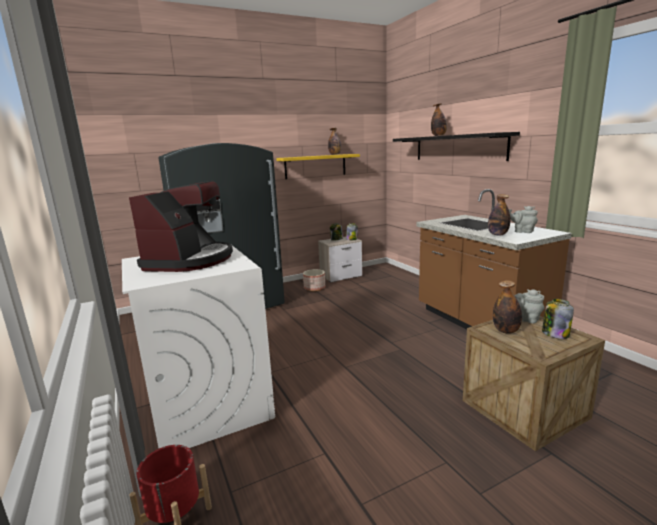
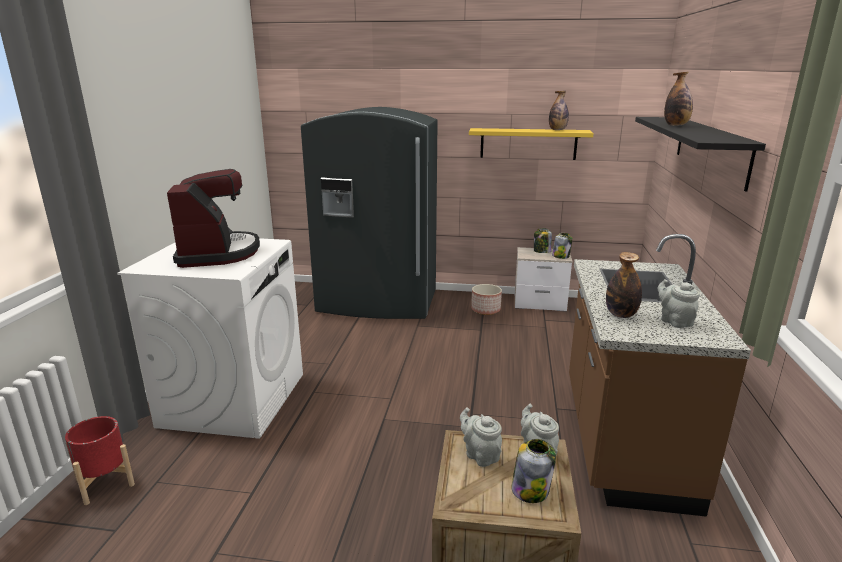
camera: 35 degrees right, 5 degrees up
(190, 260) = (218, 253): coffee machine -> coffee machine turned 60 degrees counterclockwise
(506, 331) = (480, 455): bottle -> grey teapot

